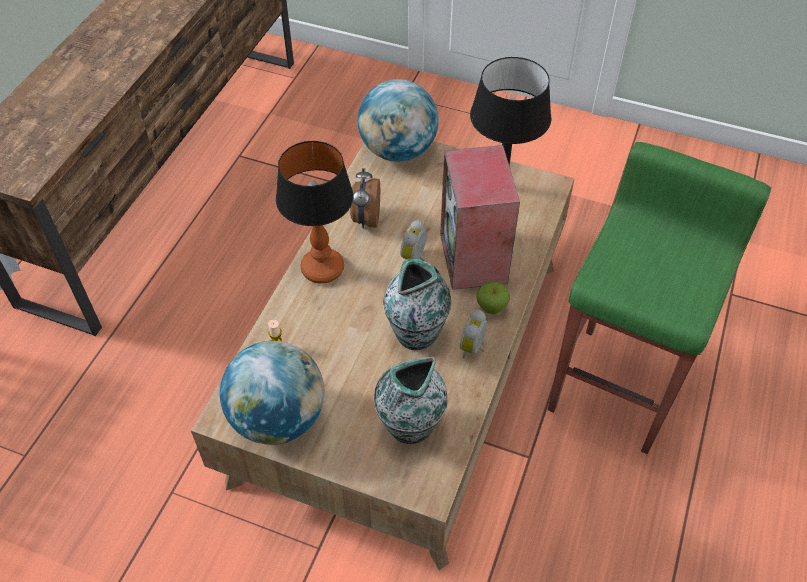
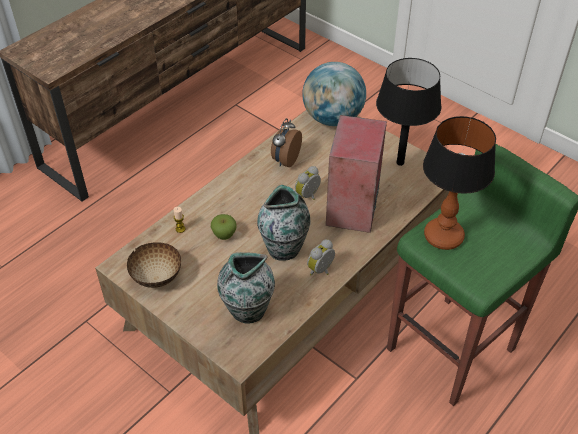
camera: 20 degrees right, 5 degrees down
(278, 418) = (157, 277): globe -> bowl
(323, 268) = (238, 186): table lamp -> table lamp (444, 236)
(491, 307) = (349, 246): apple -> apple (224, 235)

